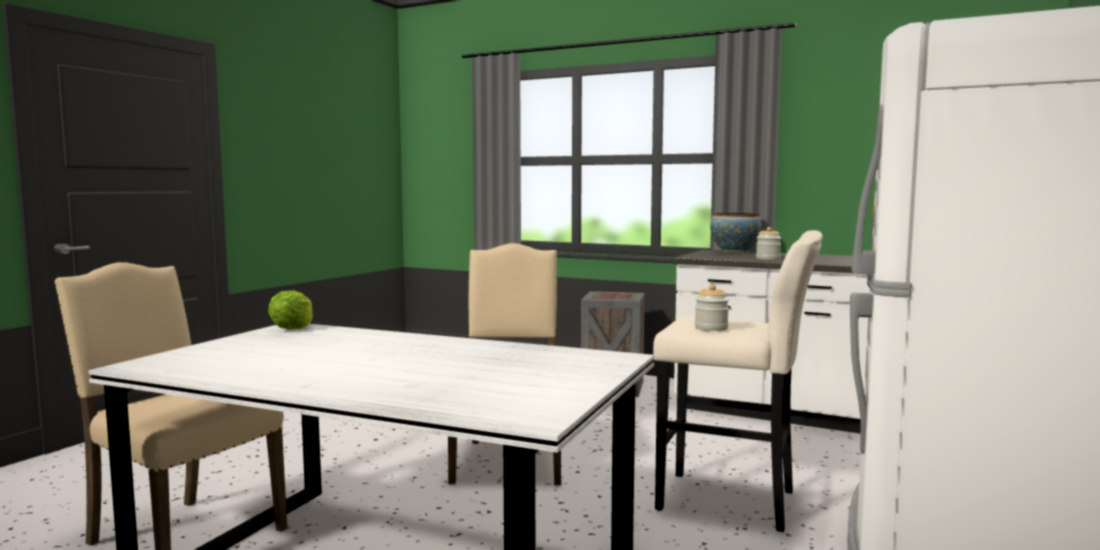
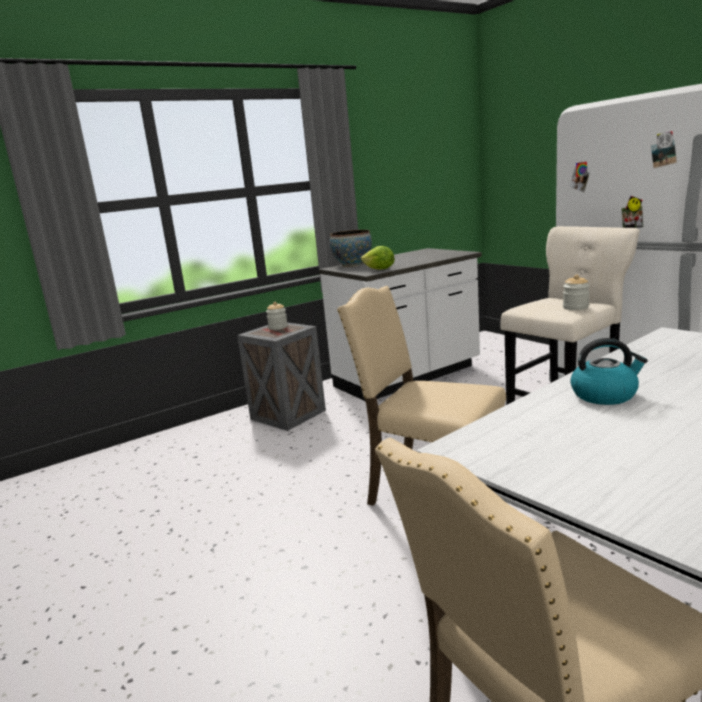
camera: 60 degrees left, 10 degrees up
(292, 328) = (478, 446): lettuce -> lettuce (379, 269)
(399, 344) = (604, 395): none -> kettle
(768, 259) = (410, 262): jar -> jar (278, 327)

